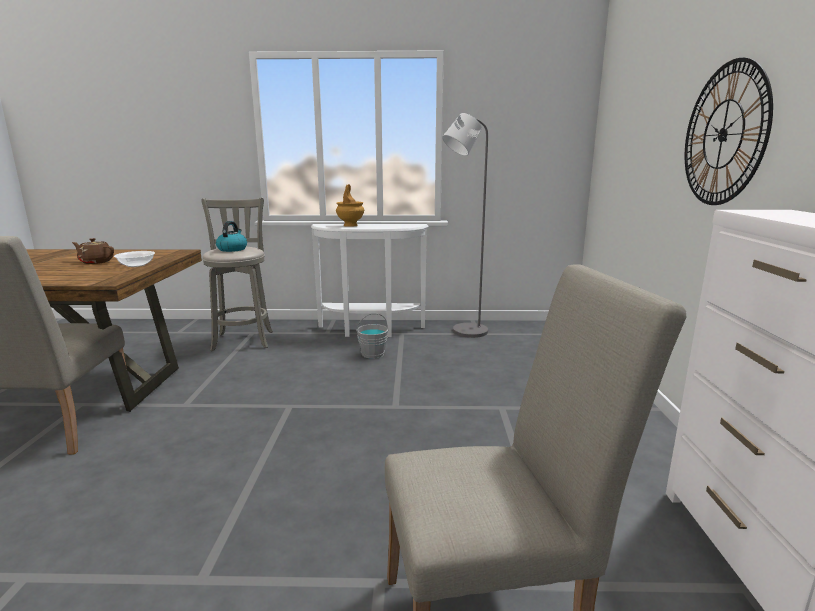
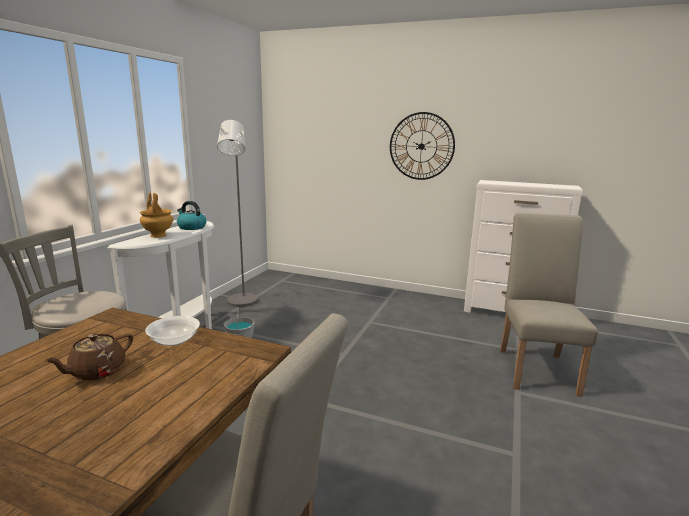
camera: 70 degrees left, 0 degrees up
(232, 249) = (82, 301): kettle -> kettle (191, 227)

